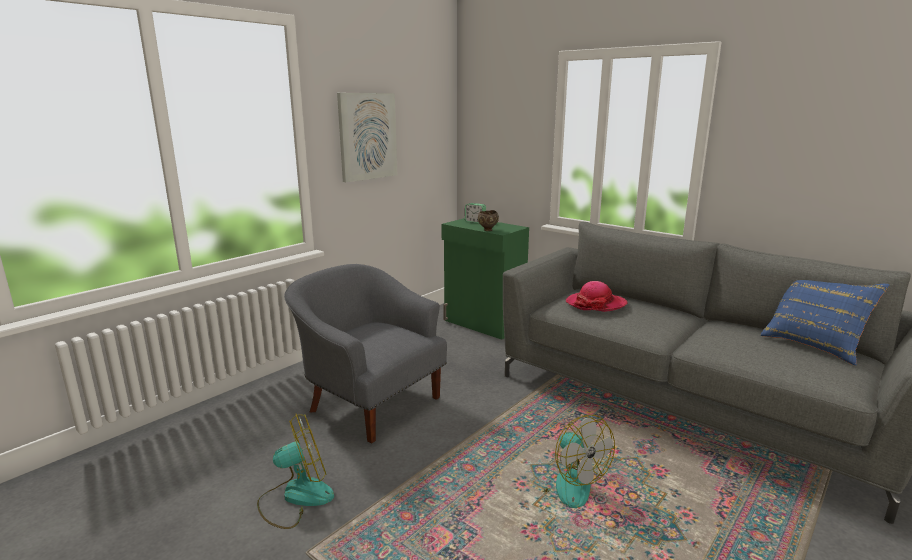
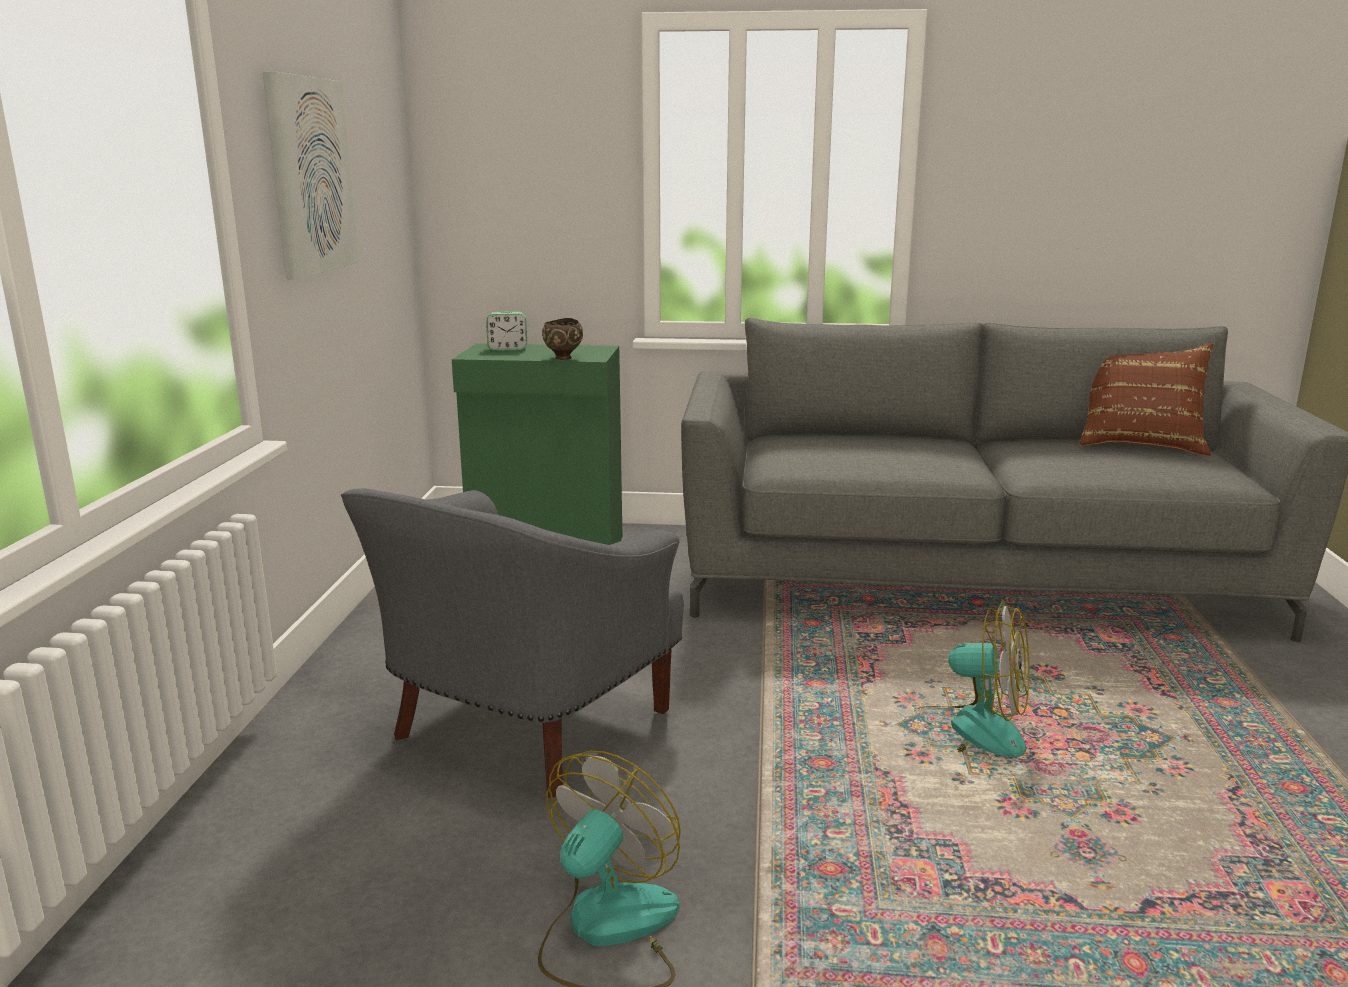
camera: 35 degrees left, 0 degrees up
(371, 402) = (522, 729): grey armchair -> grey armchair turned 60 degrees counterclockwise
(596, 304) = (833, 450): hat -> none
(813, 344) = (1139, 443): blue pillow -> brown pillow

